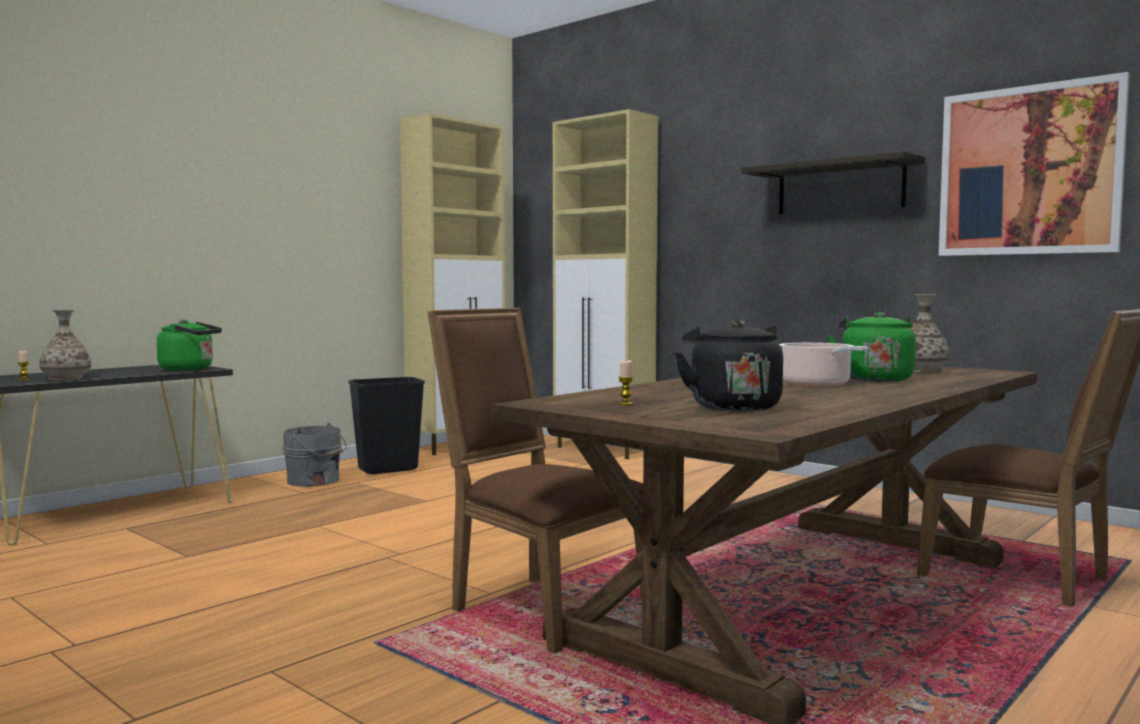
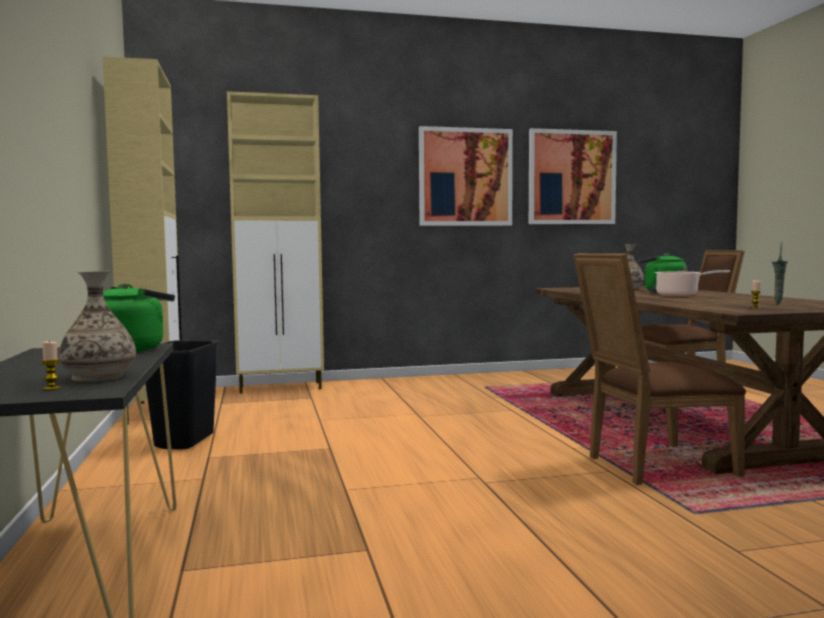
camera: 55 degrees left, 0 degrees up
(315, 481) = (164, 469): grey bucket -> none
(732, 407) = (777, 303): black kettle -> green vase
(840, 188) = (465, 177): shelf -> picture

